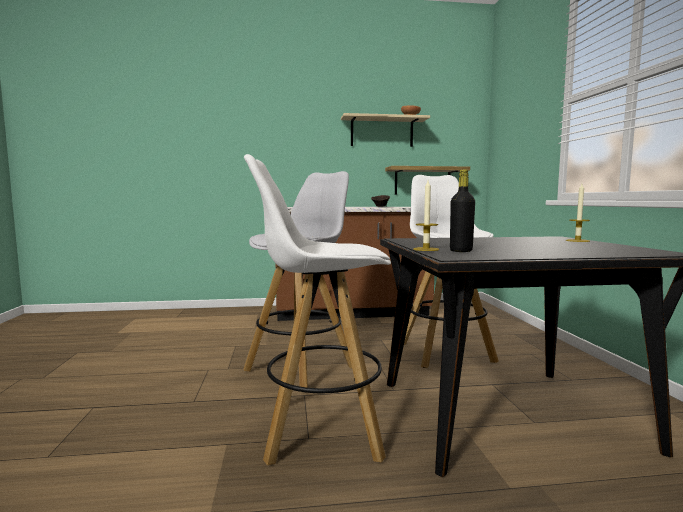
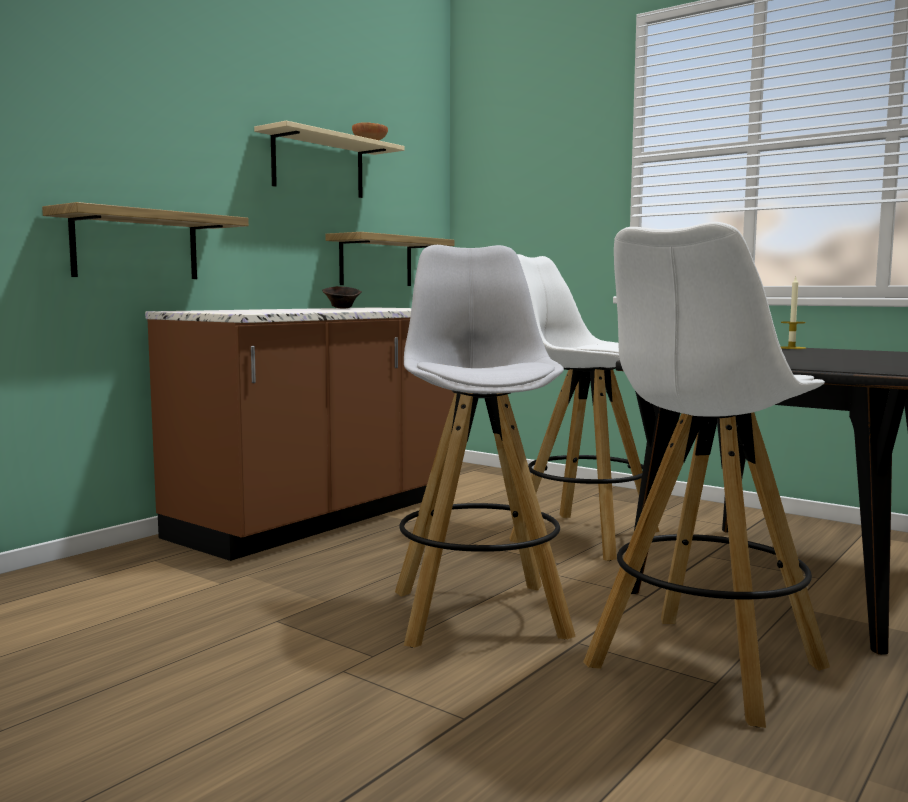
camera: 45 degrees left, 0 degrees up
(275, 178) = (136, 246): none -> shelf
(426, 249) = (798, 366): candle -> none
(461, 251) = (835, 365): black bottle -> none

